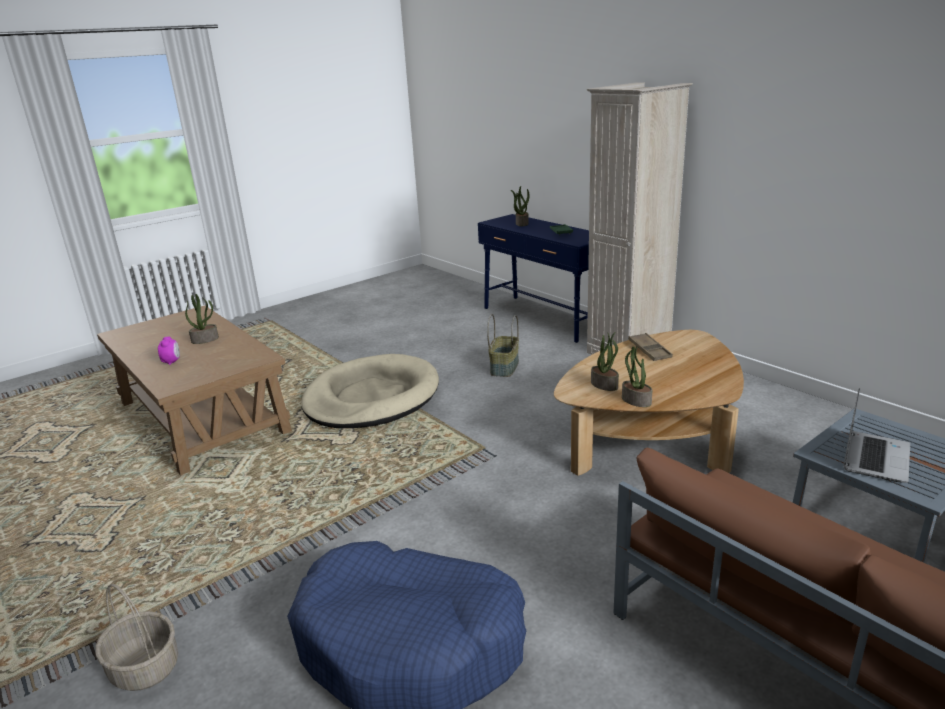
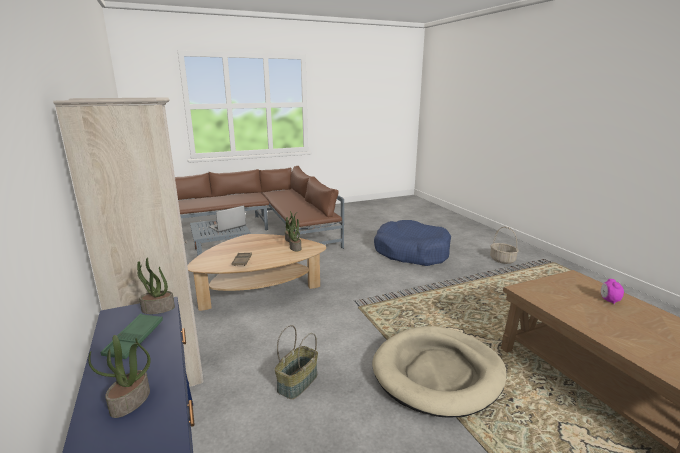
camera: 165 degrees left, 5 degrees down
(205, 339) = (610, 324): potted plant -> potted plant (157, 309)

